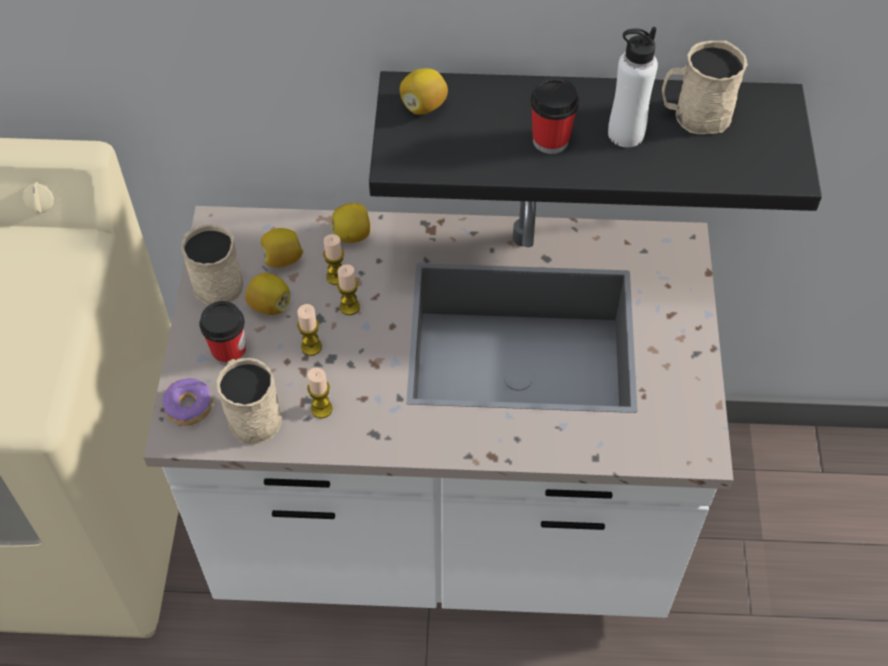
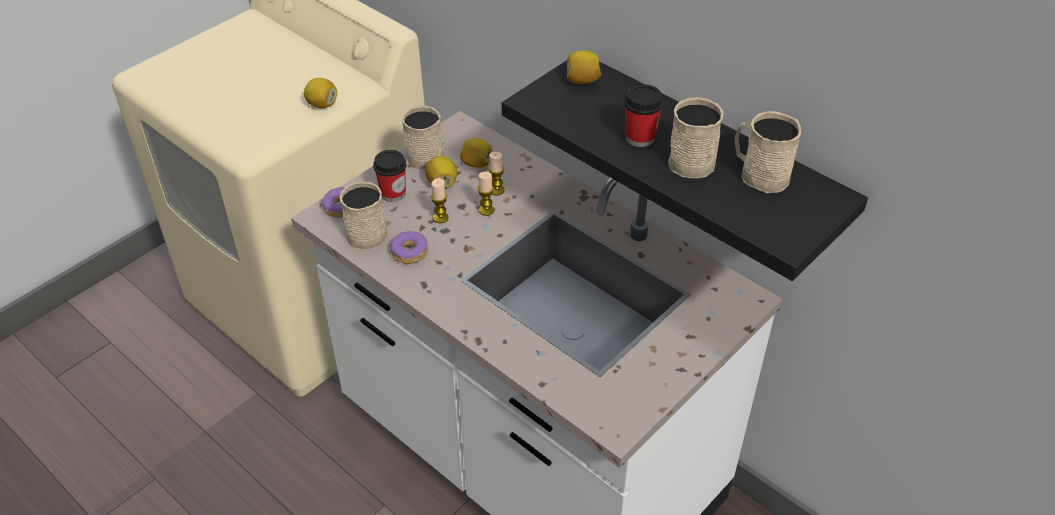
camera: 40 degrees right, 10 degrees down
(321, 409) = (409, 253): candle -> donut
(352, 235) = (532, 174): lemon -> lemon (322, 104)
(625, 134) = (695, 159): white bottle -> beige mug

